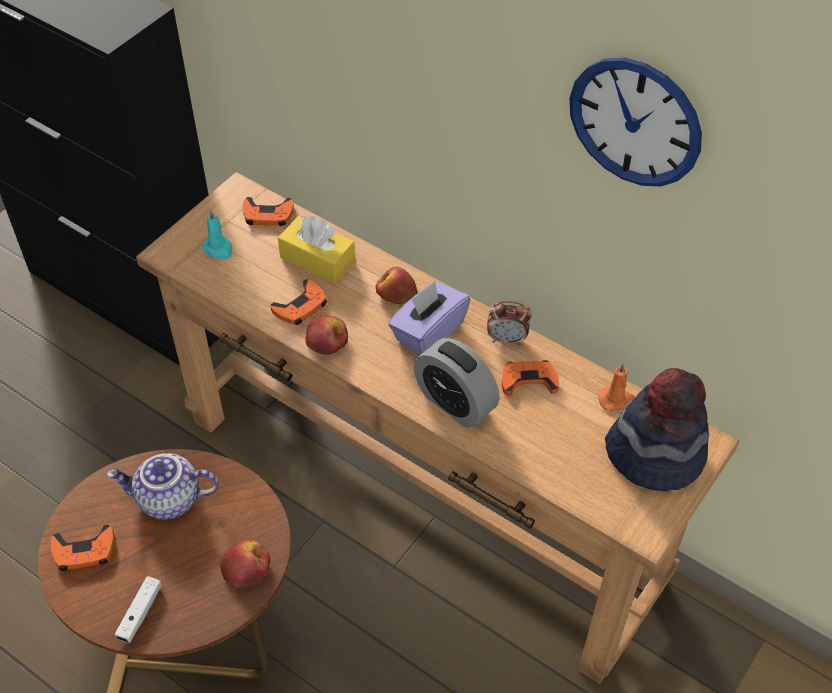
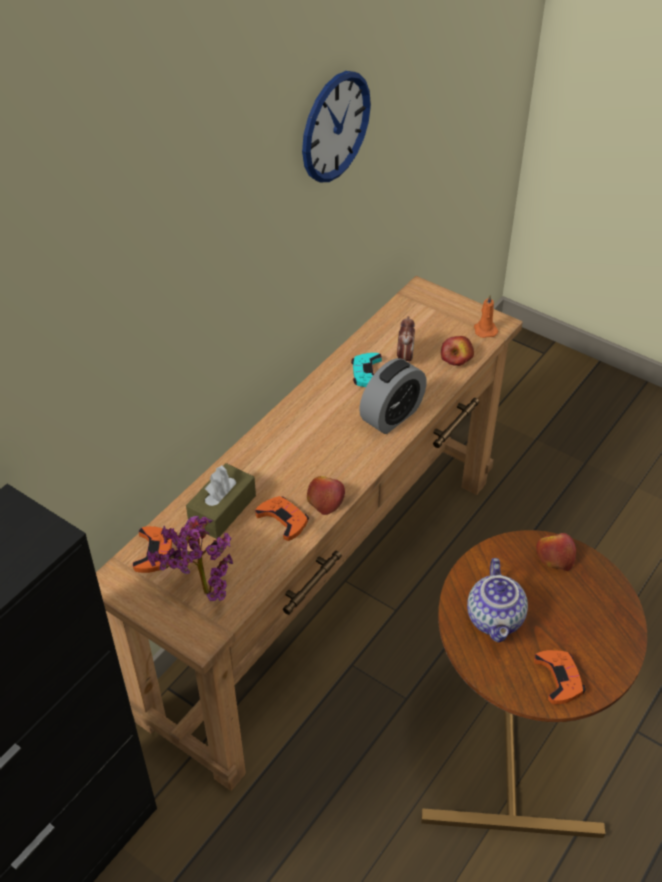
camera: 90 degrees left, 5 degrees down
(140, 613) = (611, 627): white game controller -> none
(218, 249) = (200, 591): turquoise candle -> potted plant
(317, 260) = (222, 510): yellow tissue box -> brown tissue box
(396, 294) = (270, 453): apple -> apple (457, 357)
(428, 332) = (316, 432): purple tissue box -> none
(507, 339) = (324, 384): alarm clock -> alarm clock (404, 358)
(529, 380) = (367, 374): orange game controller -> turquoise game controller
(616, 400) = (384, 329): orange candle -> orange candle (484, 329)
(655, 454) = (432, 314): hat -> none

